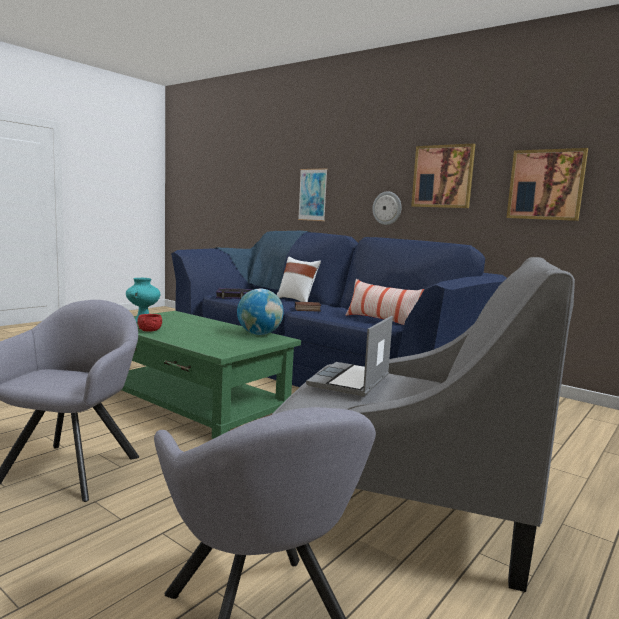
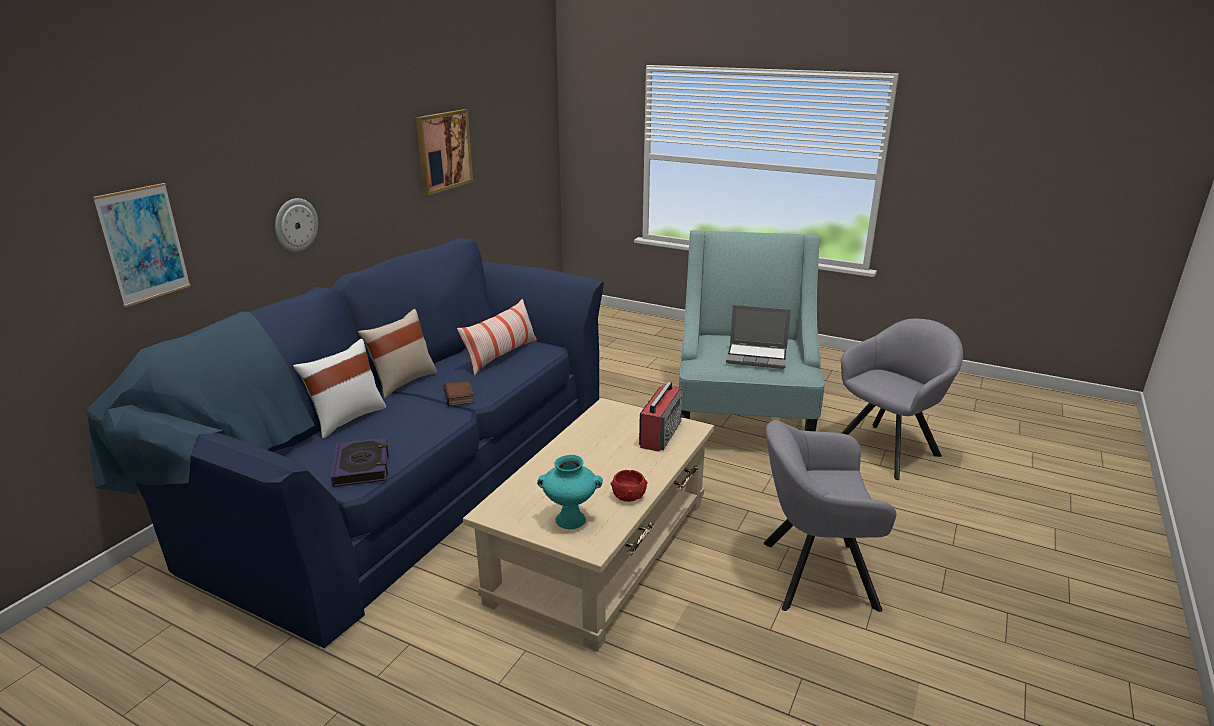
camera: 100 degrees left, 15 degrees up
(193, 402) = (602, 549): green coffee table -> beige coffee table
(222, 344) = (661, 433): none -> radio
(259, 334) = (593, 421): globe -> none
(342, 307) = (402, 382): none -> beige pillow
(403, 505) = (743, 415): grey armchair -> turquoise armchair
(443, 176) = (355, 160): picture -> none

